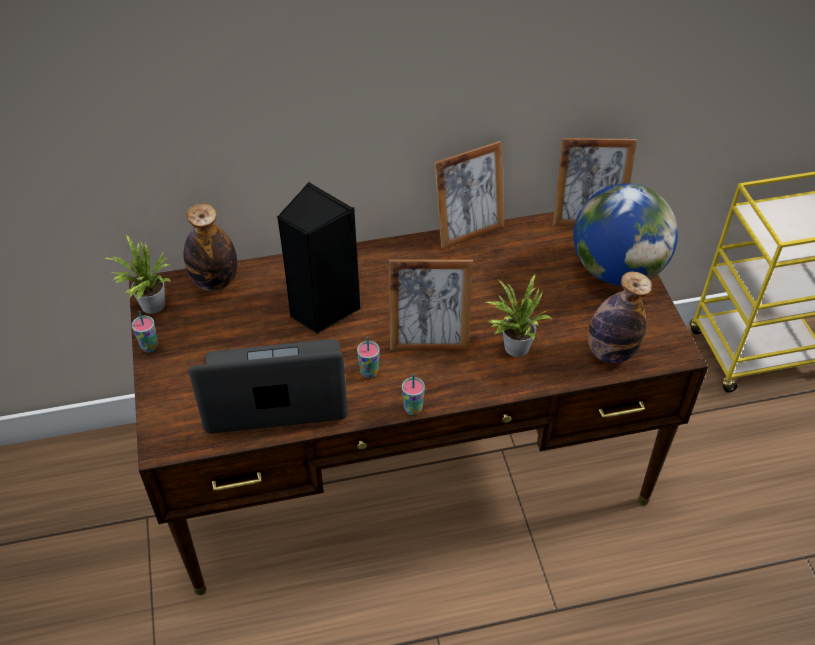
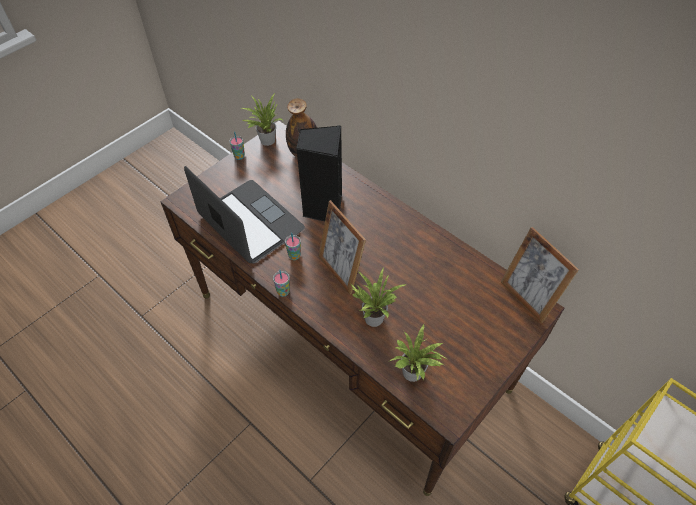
camera: 55 degrees right, 5 degrees up
(468, 232) = (450, 240): picture frame -> none
(610, 352) = (414, 374): bottle -> potted plant
(616, 270) = (494, 340): globe -> none

